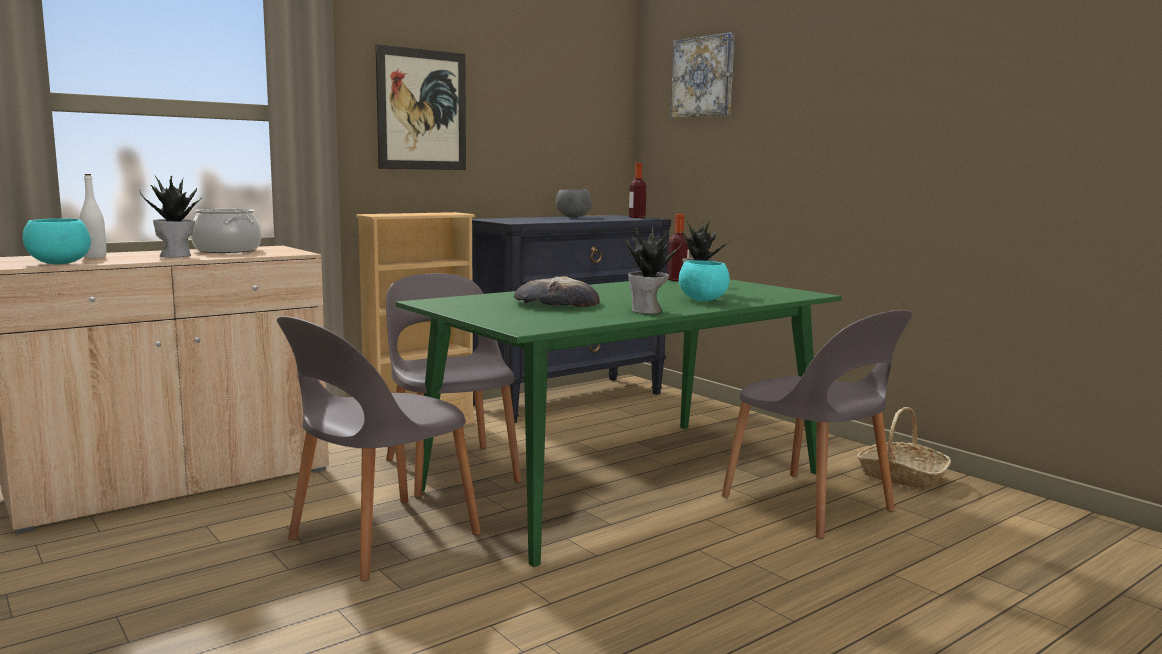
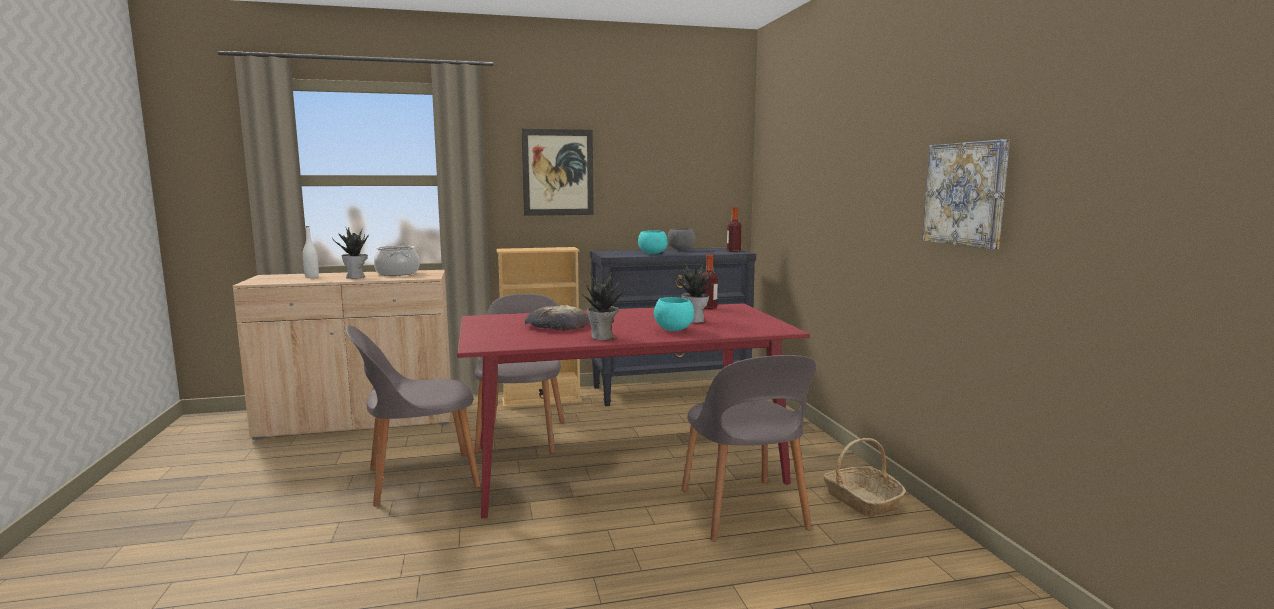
camera: 25 degrees right, 0 degrees up
(58, 263) = (279, 281): turquoise bowl -> turquoise bowl (652, 253)
(625, 482) = (624, 465): green dining table -> red dining table
(703, 77) = (785, 136): picture -> picture (966, 194)

